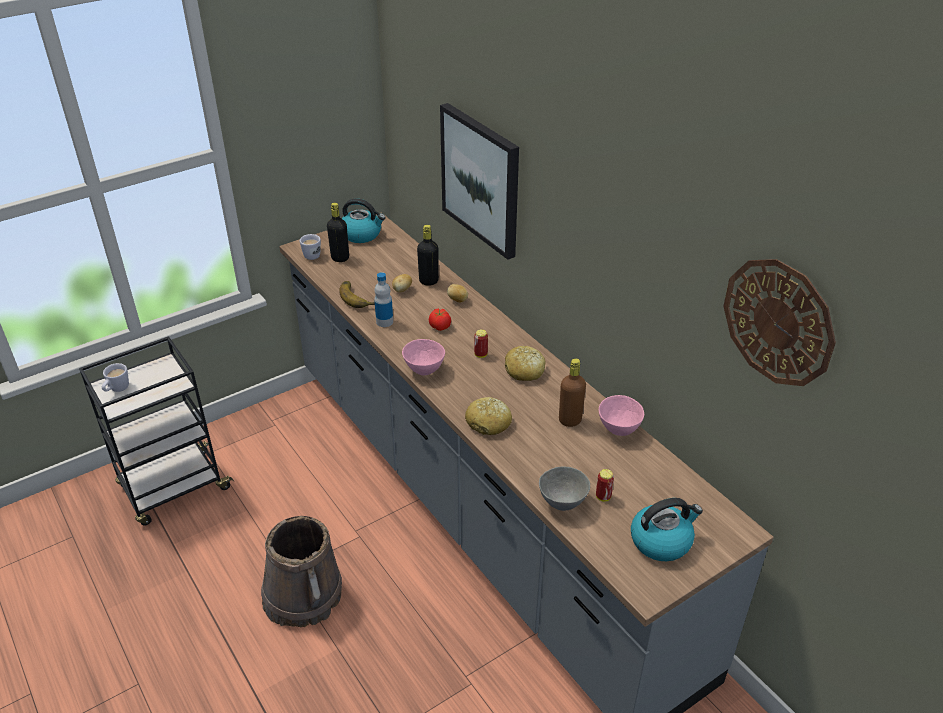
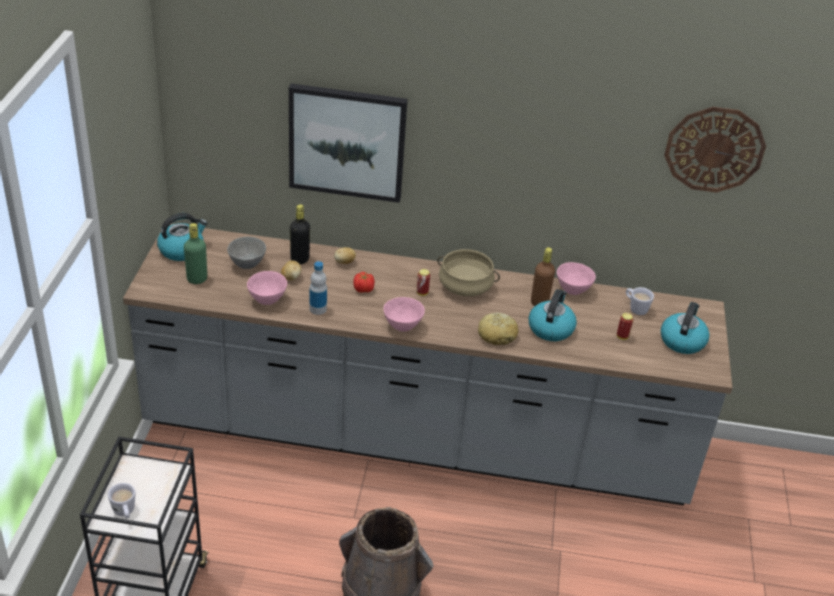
camera: 50 degrees left, 0 degrees up
(313, 254) = (167, 288): white mug -> white mug (635, 308)
(340, 258) = (197, 279): black bottle -> green bottle
(360, 297) = (267, 300): banana -> pink bowl
(524, 370) = (465, 286): bread -> beige cooking pot
(545, 447) = (550, 328): none -> kettle
(562, 503) = (609, 355): grey bowl -> grey bowl (247, 265)

